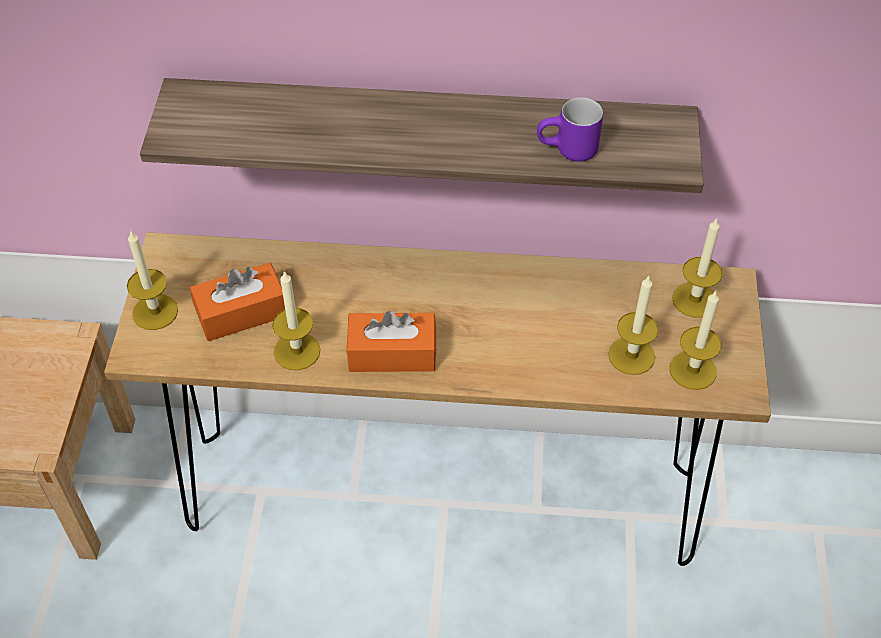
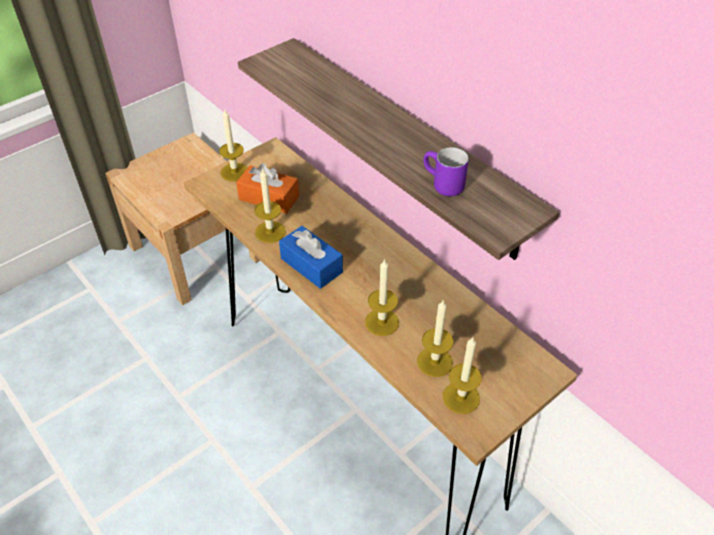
camera: 45 degrees right, 5 degrees down
(392, 353) = (311, 265): orange tissue box -> blue tissue box
(694, 300) = (513, 362): candle -> candle (382, 322)

